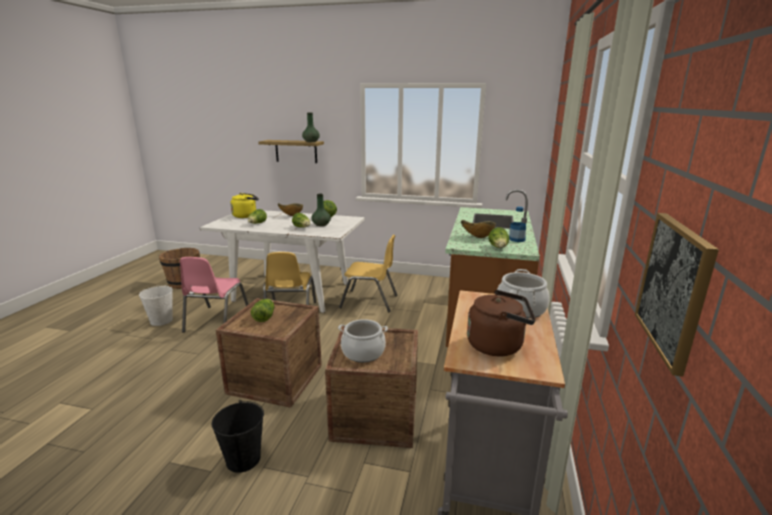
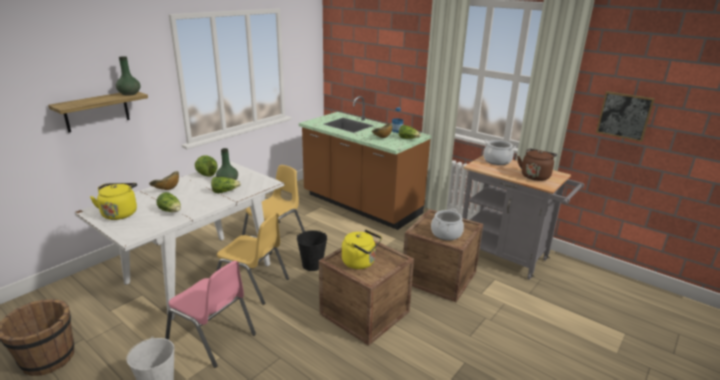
camera: 65 degrees left, 5 degrees up
(243, 459) = (458, 344): black bucket -> black bucket (312, 265)
(264, 317) = (360, 262): lettuce -> yellow kettle

